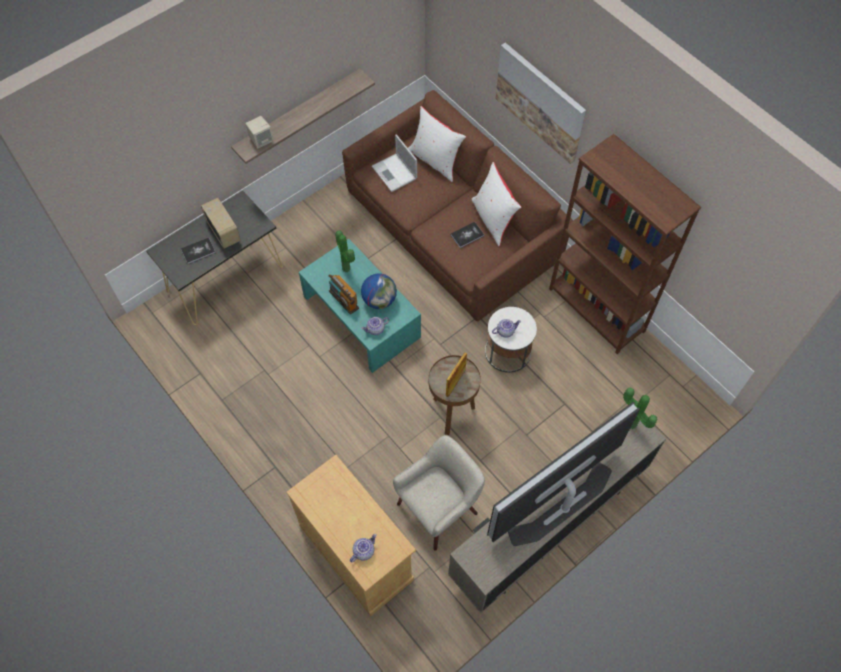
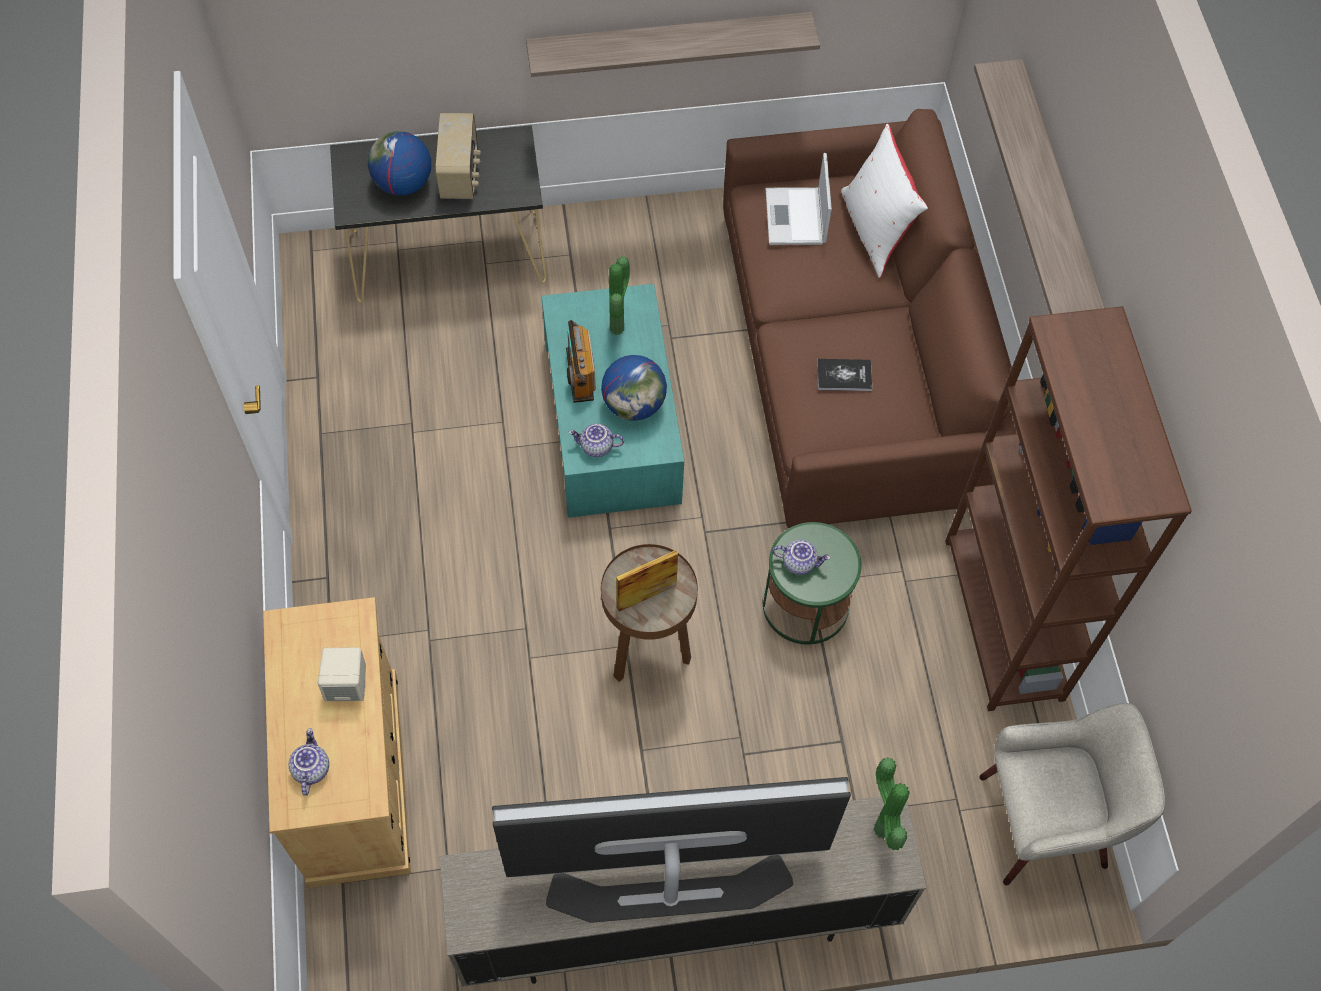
camera: 30 degrees right, 0 degrees up
(198, 251) = (403, 184): book -> globe
(261, 140) = (577, 51): beige speaker -> beige speaker (347, 684)
(363, 550) = (310, 768): teapot -> teapot turned 75 degrees counterclockwise
(438, 509) = (524, 787): beige armchair -> beige armchair (1045, 823)
(493, 219) = (905, 372): white pillow -> none
(507, 352) = (805, 604): white side table -> green side table
(540, 102) = (1056, 200): picture -> shelf

